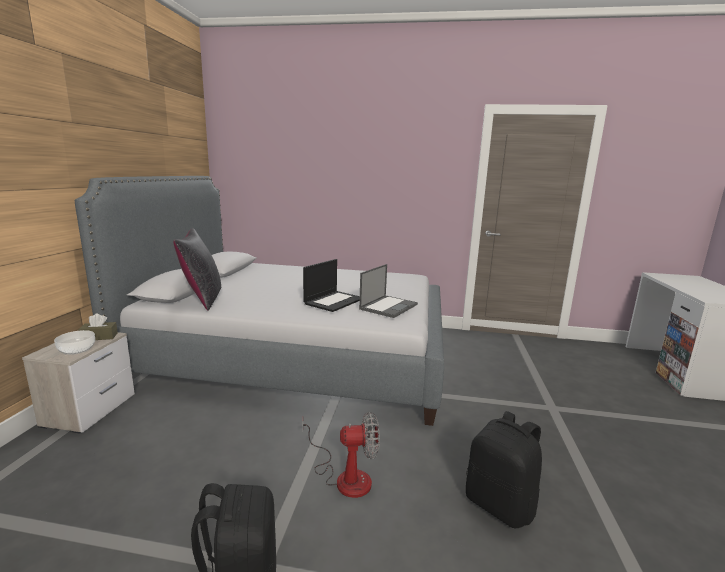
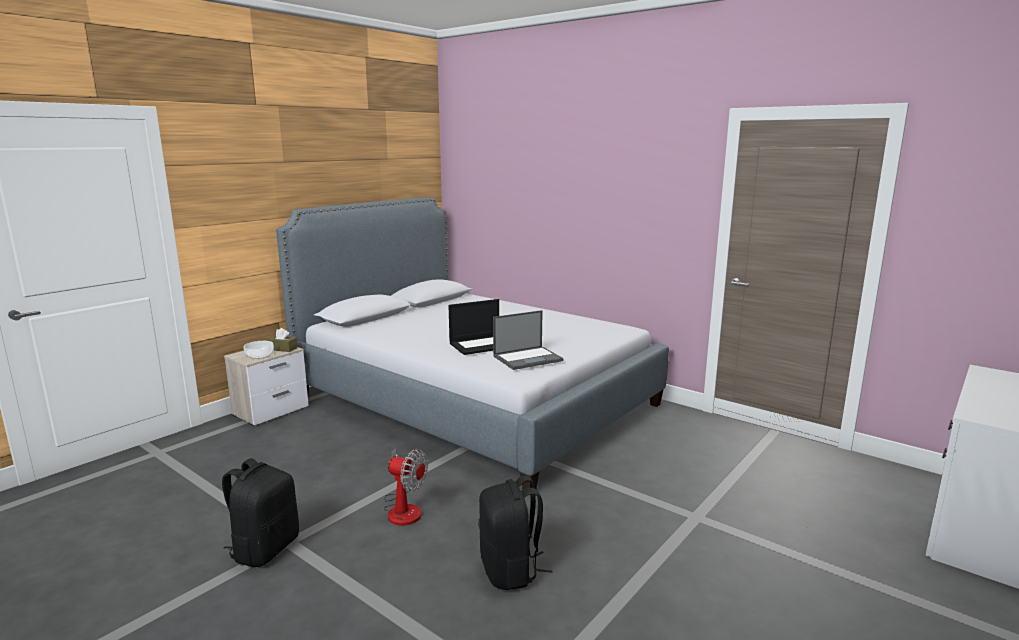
camera: 30 degrees right, 0 degrees up
(202, 299) = (373, 326): black pillow -> none

